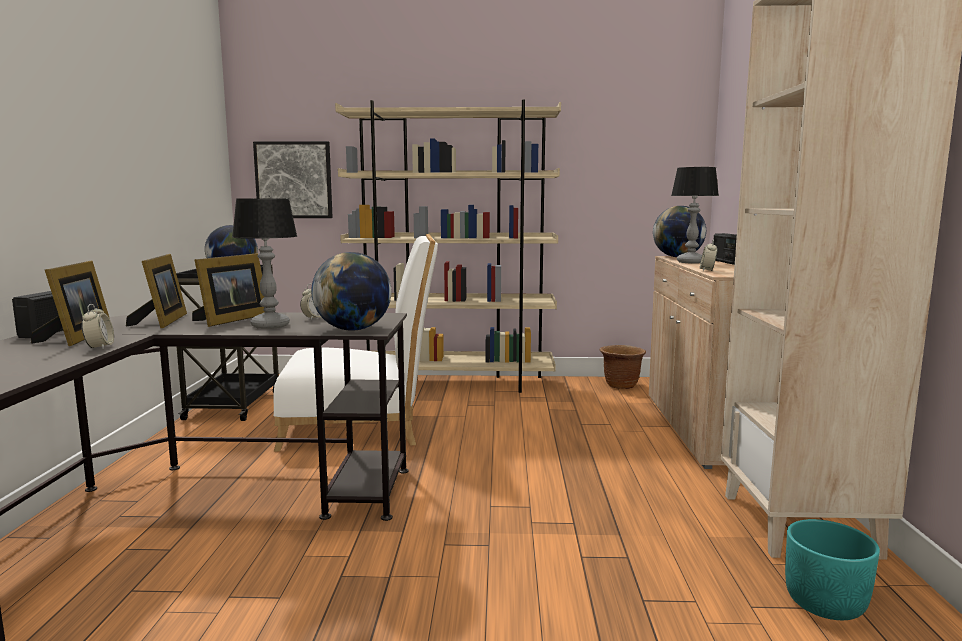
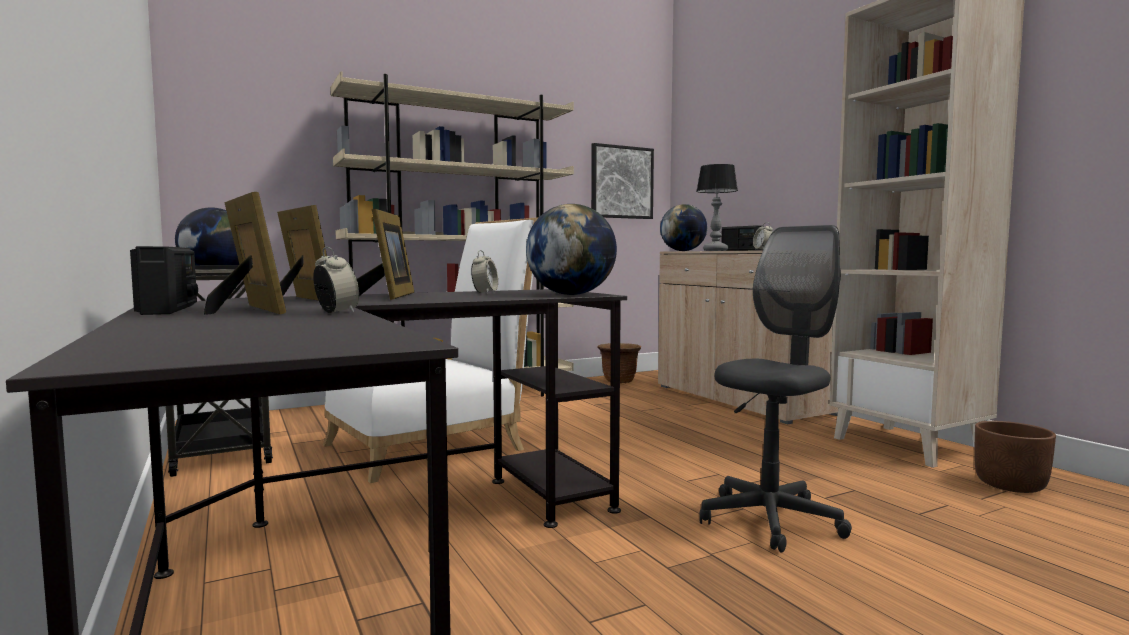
camera: 30 degrees left, 5 degrees down
(269, 326) = (464, 296): table lamp -> none
(294, 180) = (254, 164): picture -> picture (621, 182)
(488, 563) = (770, 521): none -> grey office chair
(826, 604) = (1011, 485): turquoise planter -> brown planter

